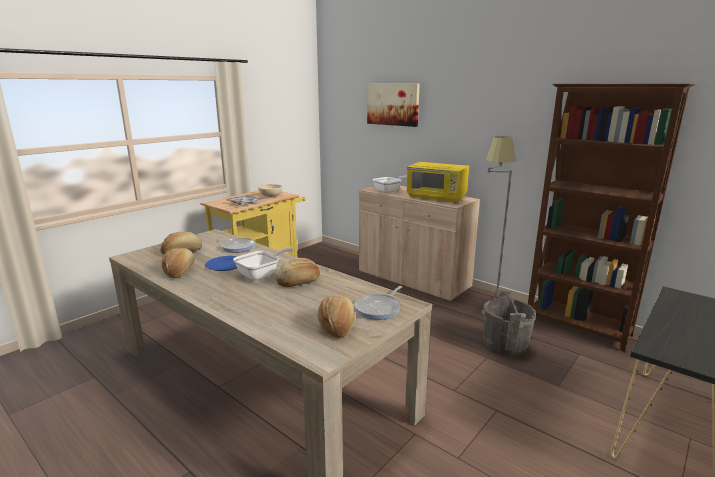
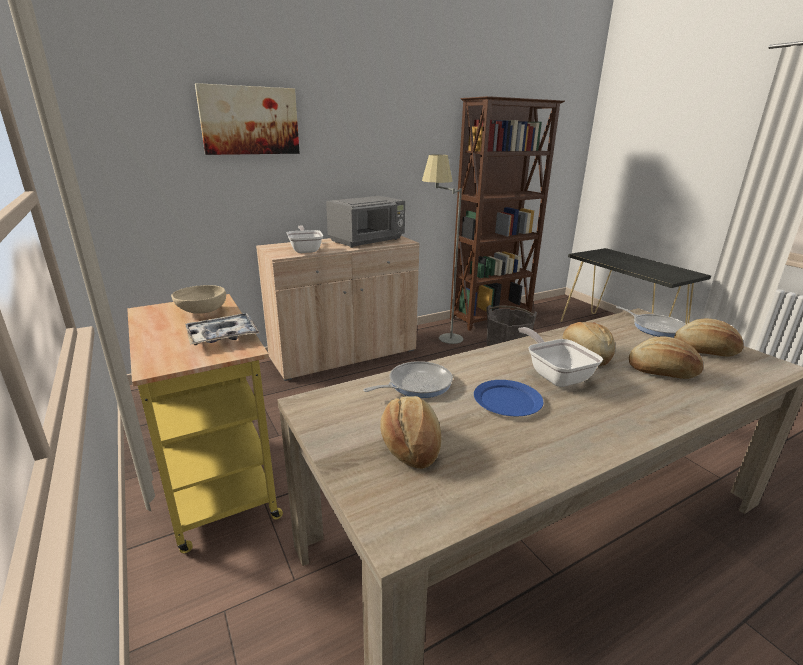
camera: 70 degrees left, 5 degrees up
(180, 271) = (528, 448): bread -> bread (662, 372)
(437, 197) = (368, 241): yellow microwave -> grey microwave

